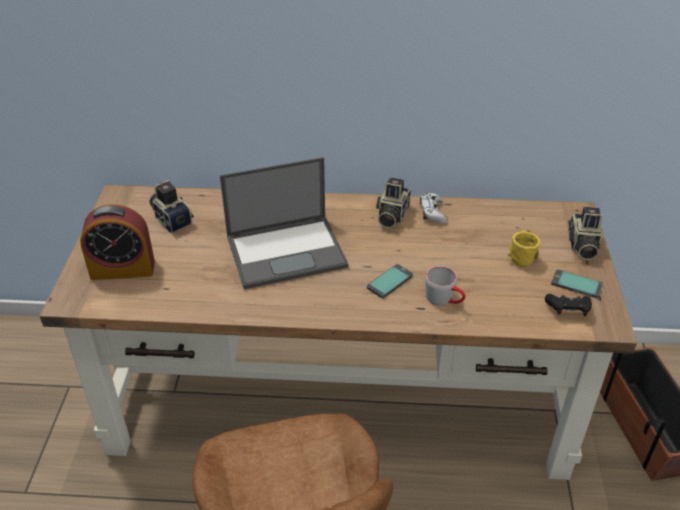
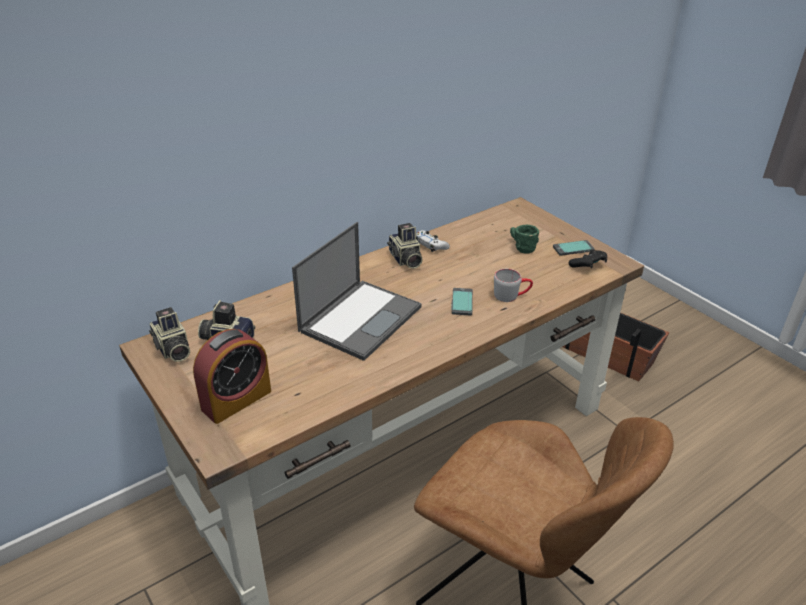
camera: 40 degrees left, 5 degrees down
(520, 255) = (520, 246): yellow mug -> green mug
(581, 246) = (547, 225): camera -> camera (172, 350)

